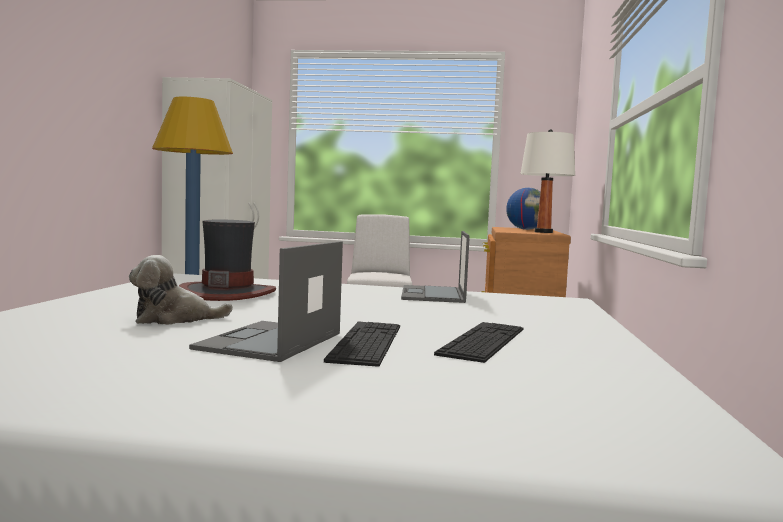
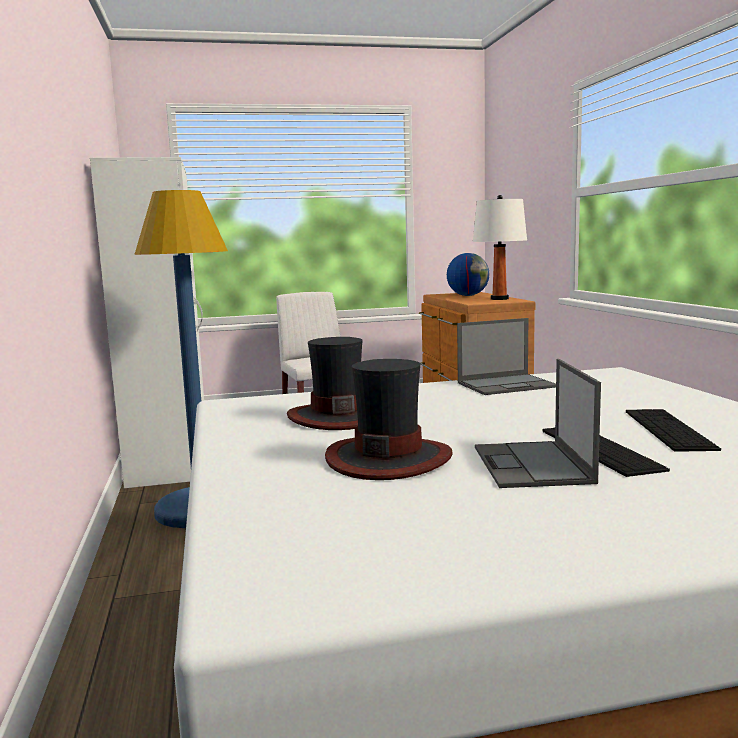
camera: 20 degrees left, 5 degrees up
(174, 319) = (388, 458): plush toy -> hat
(433, 295) = (507, 385): laptop -> laptop turned 90 degrees counterclockwise

